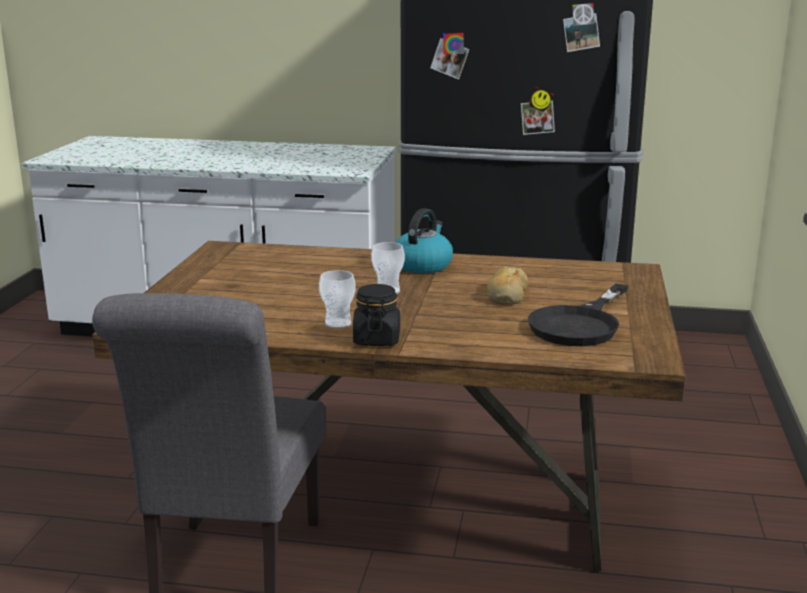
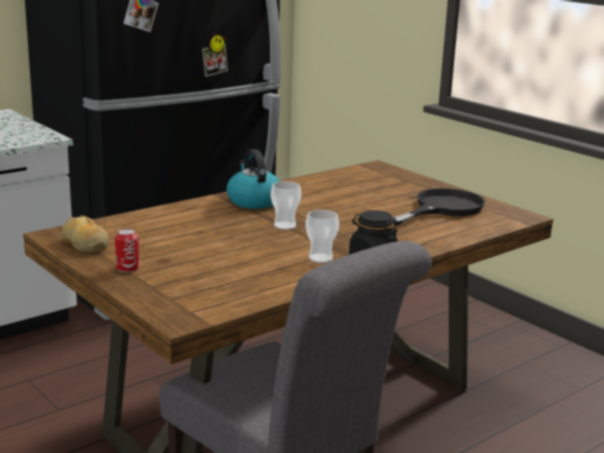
camera: 50 degrees left, 0 degrees up
(198, 282) = (127, 268): none -> can
(507, 295) = (359, 205): bread -> bread (85, 244)
(580, 324) = (441, 208): black frying pan -> black frying pan turned 120 degrees counterclockwise

